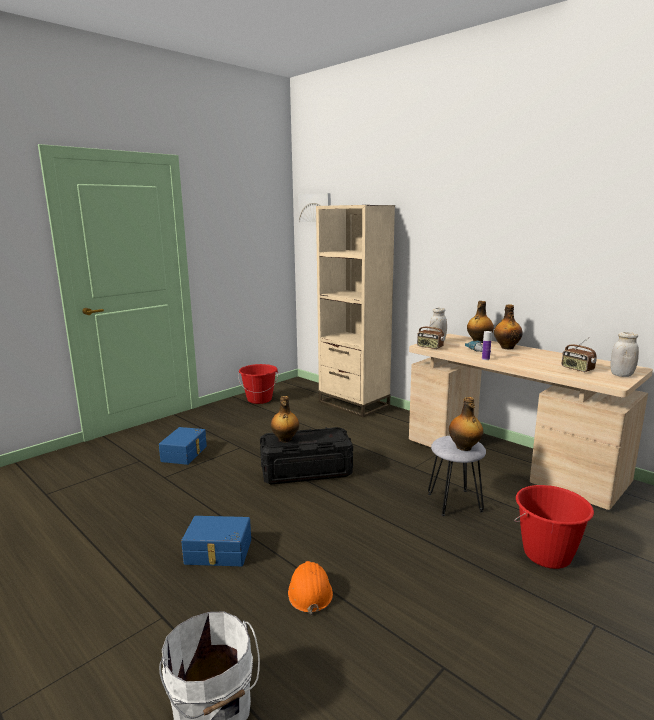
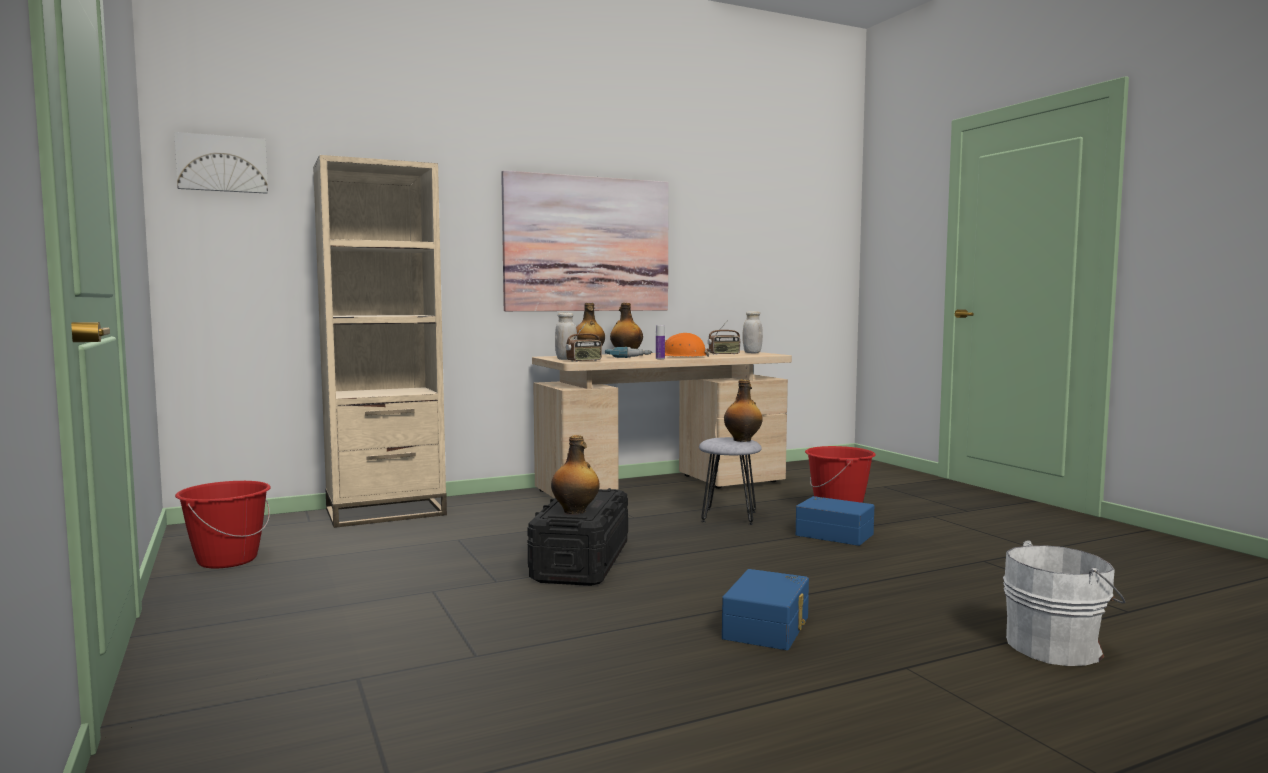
camera: 70 degrees left, 10 degrees down
(185, 454) = (391, 634): blue storage box -> blue storage box (835, 534)
(309, 591) = (870, 590): orange hard hat -> orange hard hat (682, 356)
(502, 252) = (587, 244): none -> picture

